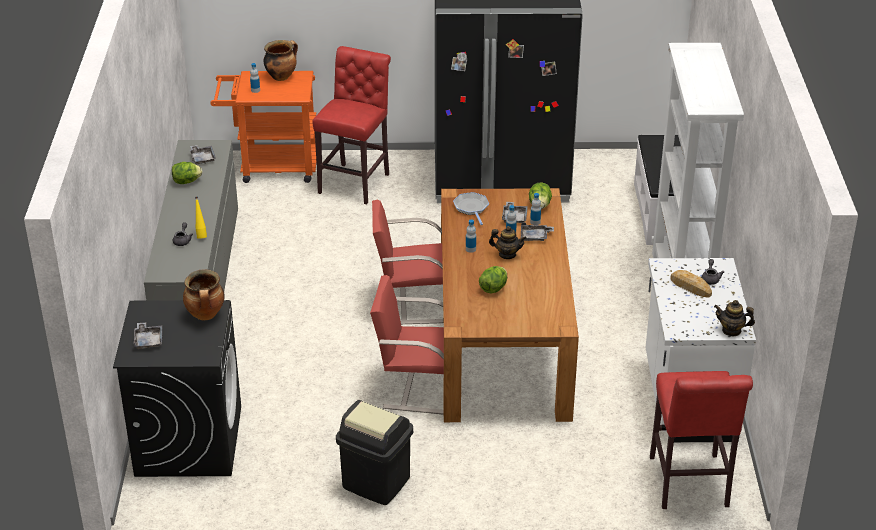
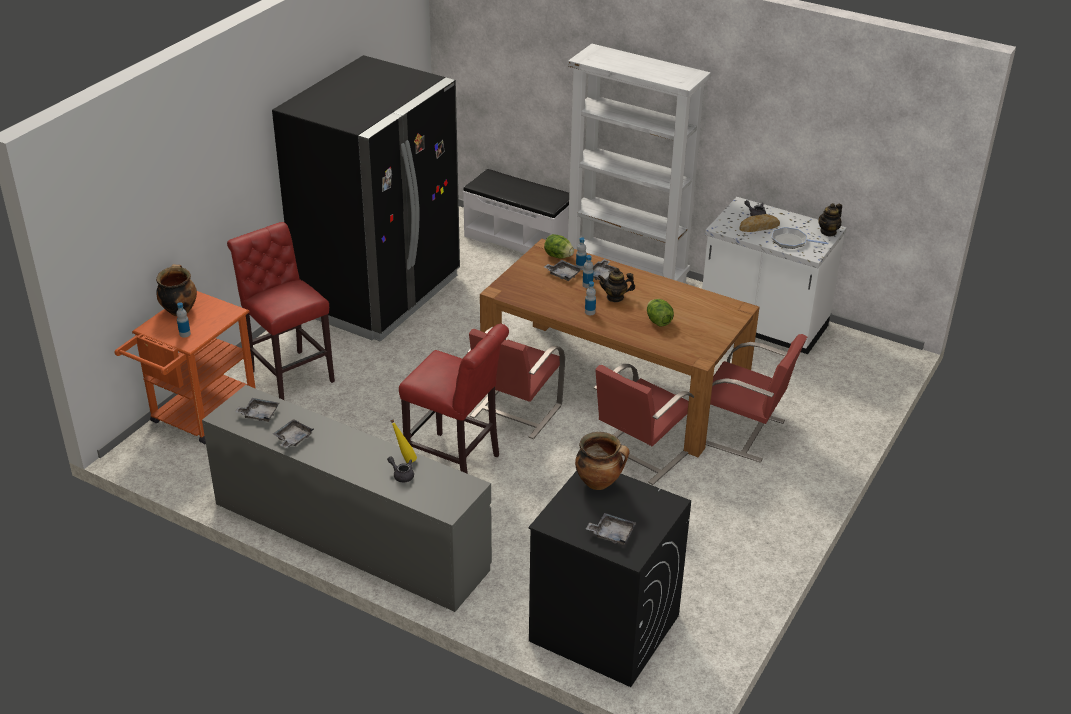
camera: 60 degrees left, 0 degrees up
(186, 182) = (293, 438): lettuce -> grey tray
(375, 483) = (751, 526): black trash can -> none
(471, 208) = (527, 289): frying pan -> frying pan (791, 241)
(505, 439) = (744, 433): none -> red chair
(507, 254) = (615, 297): teapot -> teapot turned 135 degrees counterclockwise
(689, 485) = (862, 367): red stool -> red stool (457, 464)

